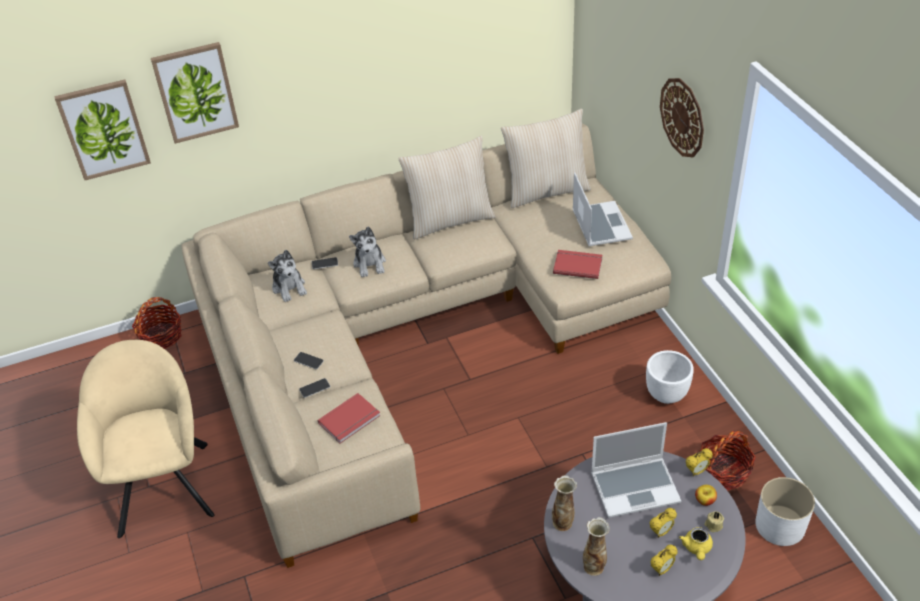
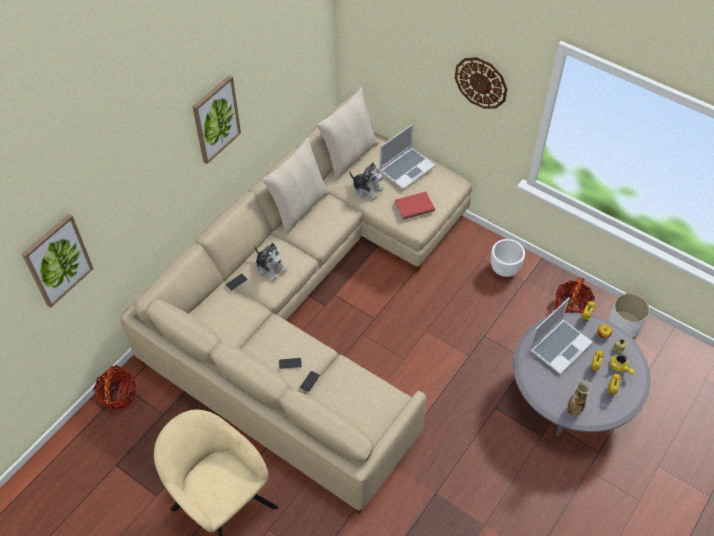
camera: 35 degrees left, 10 degrees up
(195, 92) = (116, 197): picture -> picture (216, 119)
(289, 287) = (226, 313): plush toy -> plush toy (367, 189)
(350, 420) = (355, 392): red book -> none
(563, 523) = (537, 392): vase -> none
(600, 225) = (406, 168): laptop -> laptop turned 90 degrees clockwise

